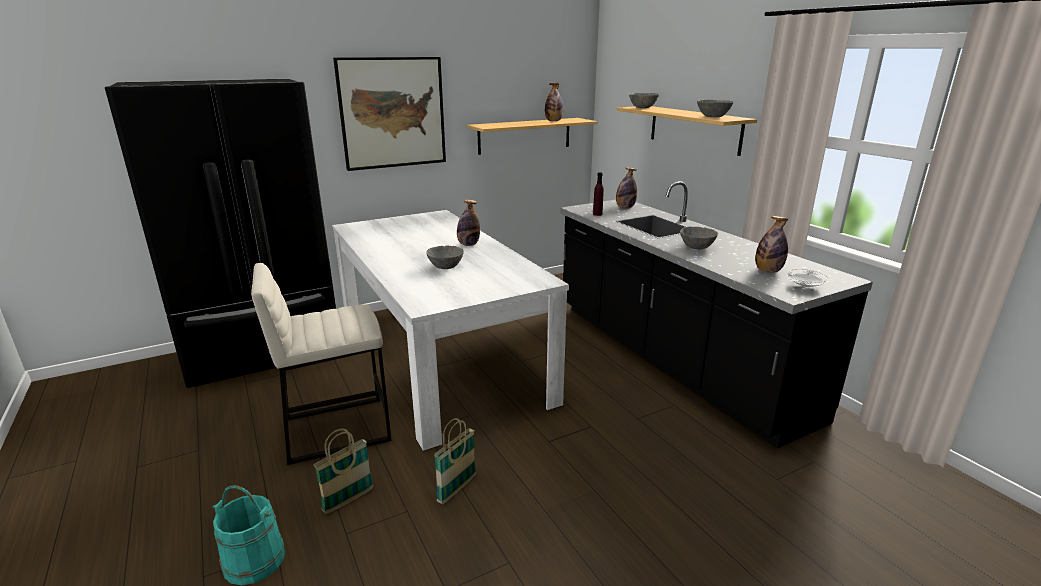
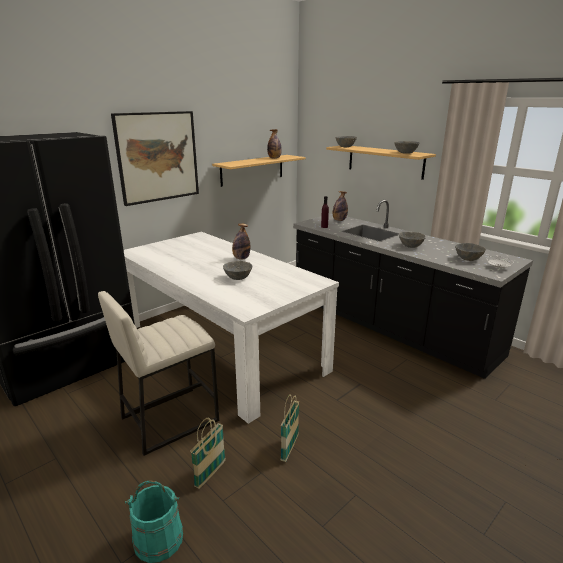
camera: 15 degrees left, 0 degrees up
(768, 271) = (468, 259): bottle -> grey bowl

